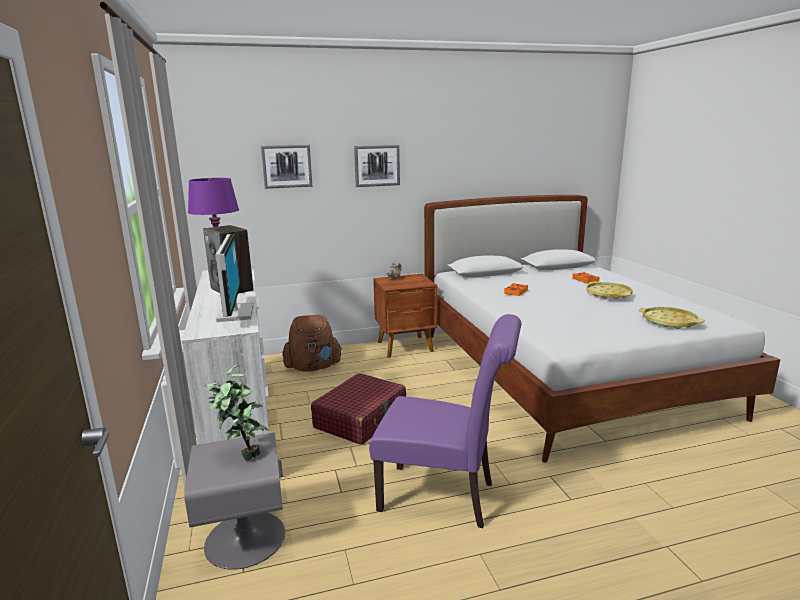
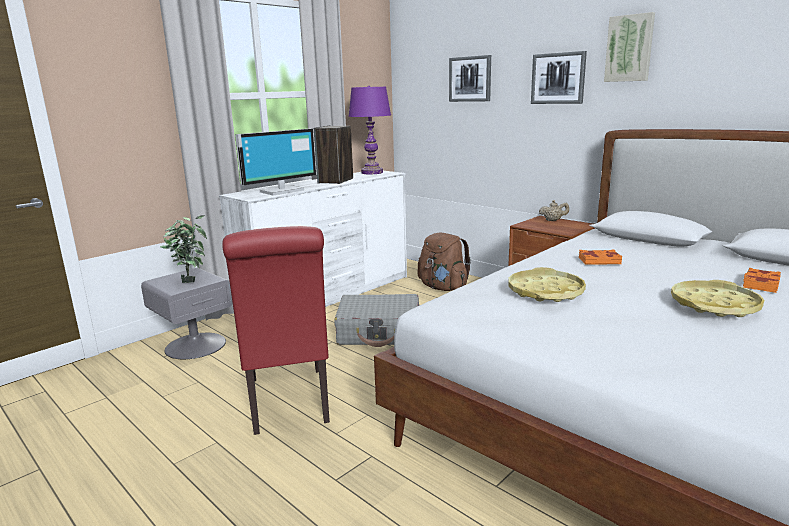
camera: 60 degrees right, 0 degrees up
(361, 419) = (380, 332): red suitcase -> grey suitcase
(429, 144) = (629, 48): none -> picture
(444, 497) = (289, 403): purple chair -> red chair
(669, 322) = (659, 361): yellow tray -> yellow tray (545, 292)

